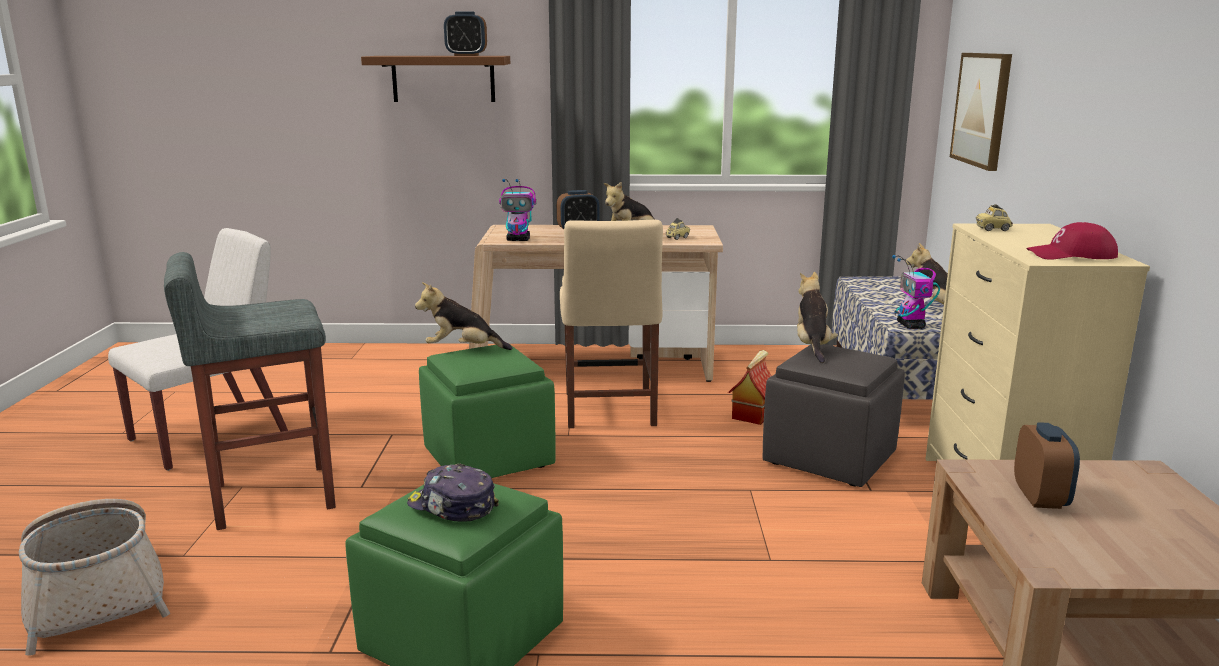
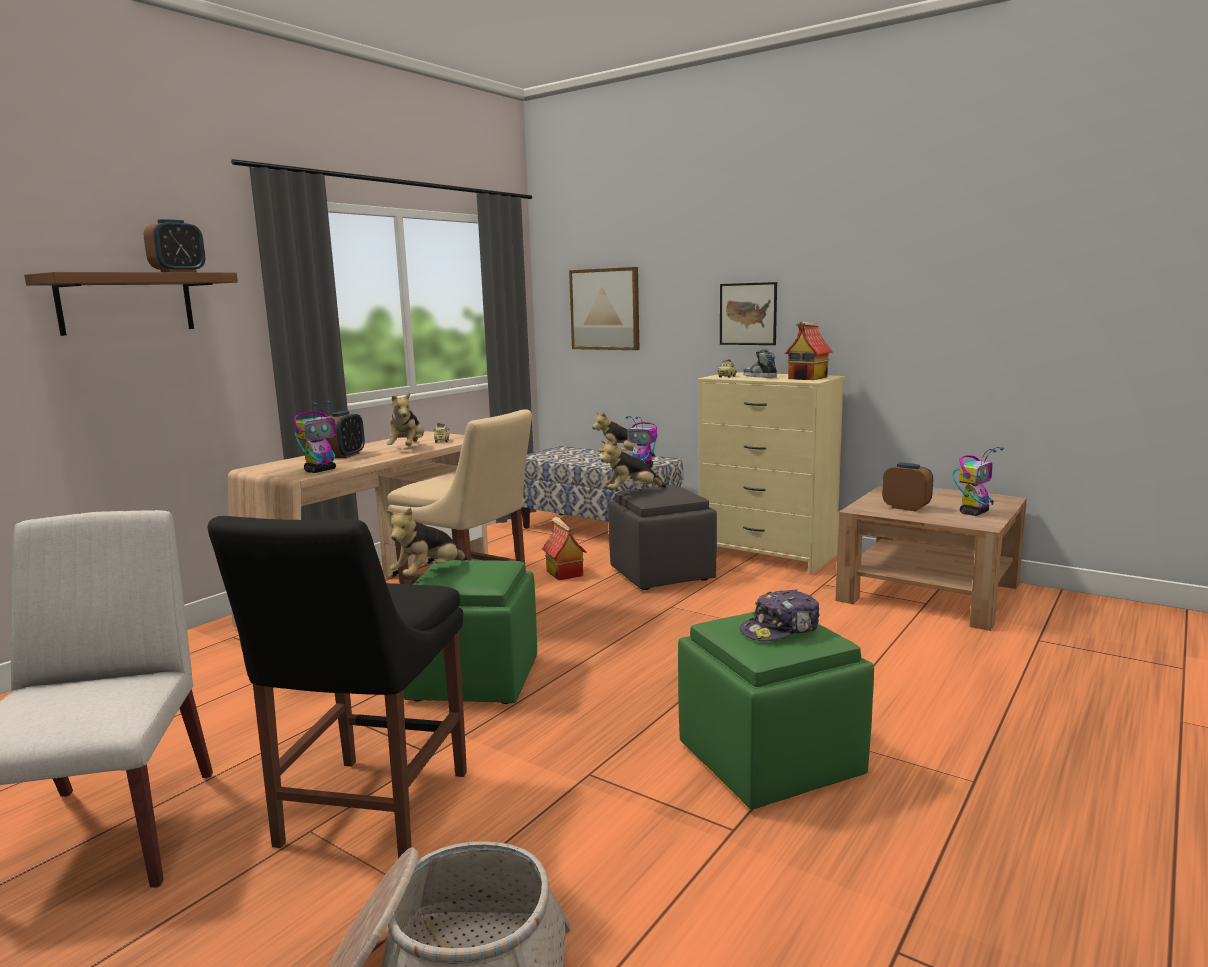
camera: 55 degrees left, 5 degrees down
(271, 496) = (369, 813): grey stool -> black chair
(812, 346) = (631, 492): plush toy -> plush toy turned 60 degrees counterclockwise
(1031, 238) = (759, 376): none -> shoe
(1071, 255) = (808, 378): red cap -> toy house
(1085, 140) = (748, 314): none -> picture
(1114, 553) = (974, 513): none -> toy robot

